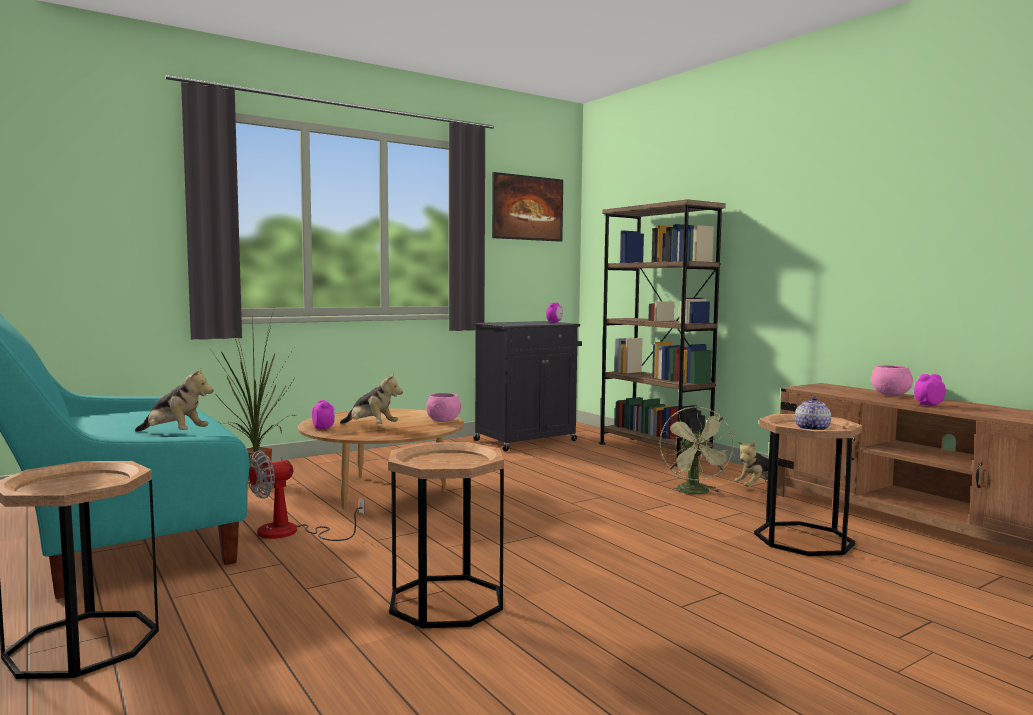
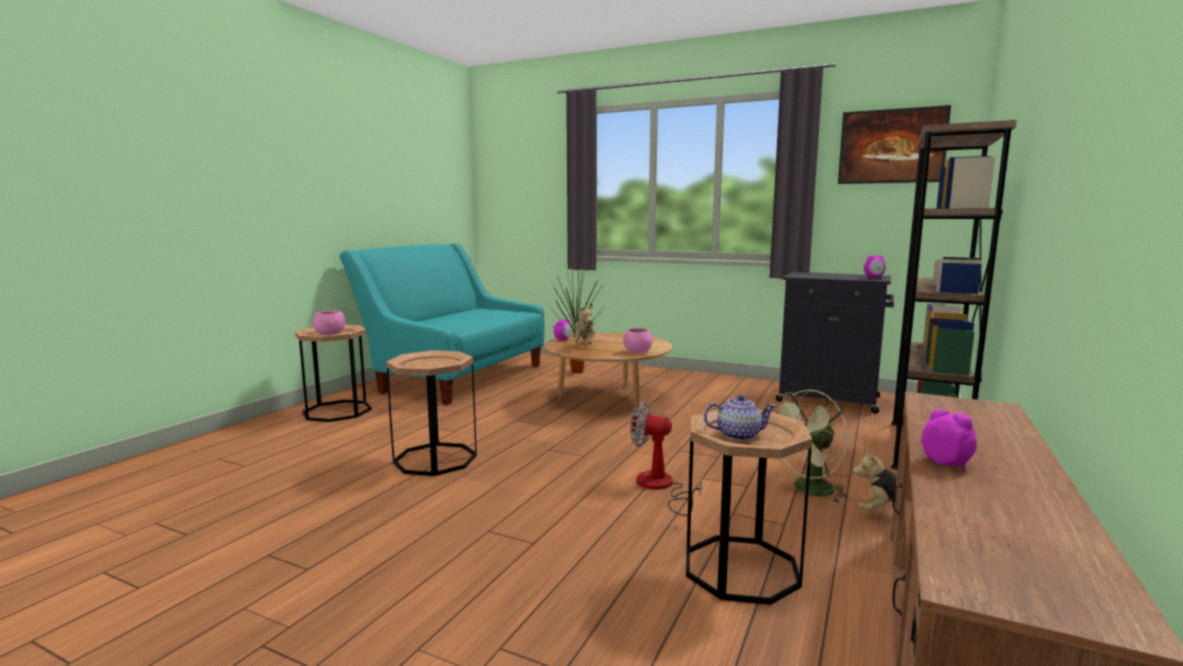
camera: 60 degrees right, 5 degrees up
(174, 434) = (455, 324): plush toy -> none
(291, 533) = (503, 401): fan -> fan (660, 487)
(891, 395) = (1000, 441): pink bowl -> pink bowl (330, 334)

